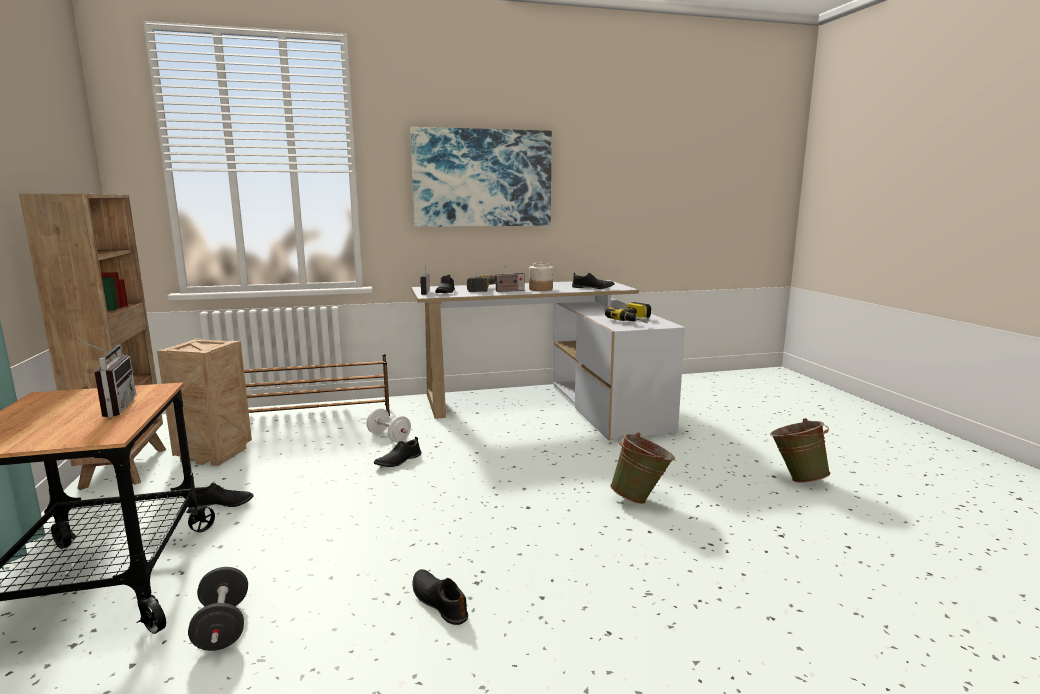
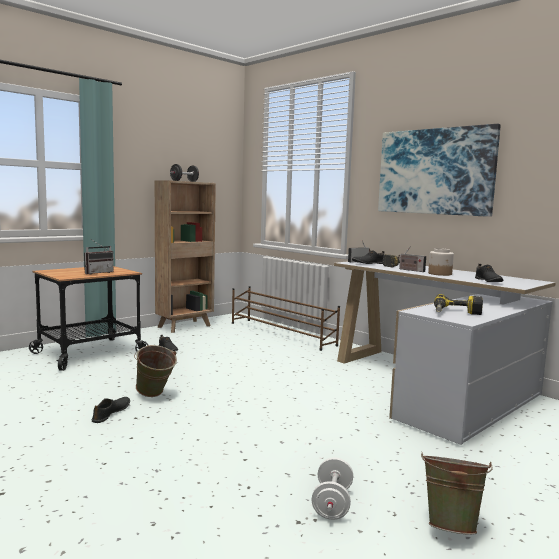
camera: 60 degrees right, 5 degrees down
(216, 455) = (216, 334): crate -> none
(222, 627) = (69, 379): black dumbbell -> black dumbbell (184, 181)
(389, 437) = (289, 358): white dumbbell -> white dumbbell (332, 504)
(398, 461) = (259, 368): black shoe -> none
(641, 499) = (296, 449): green bucket -> green bucket (154, 396)

